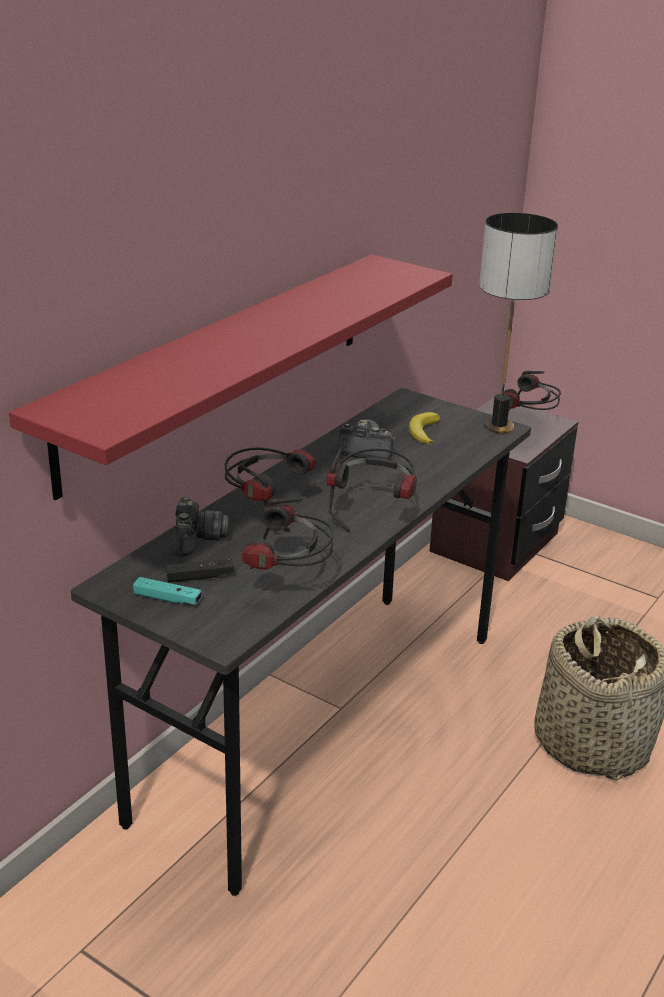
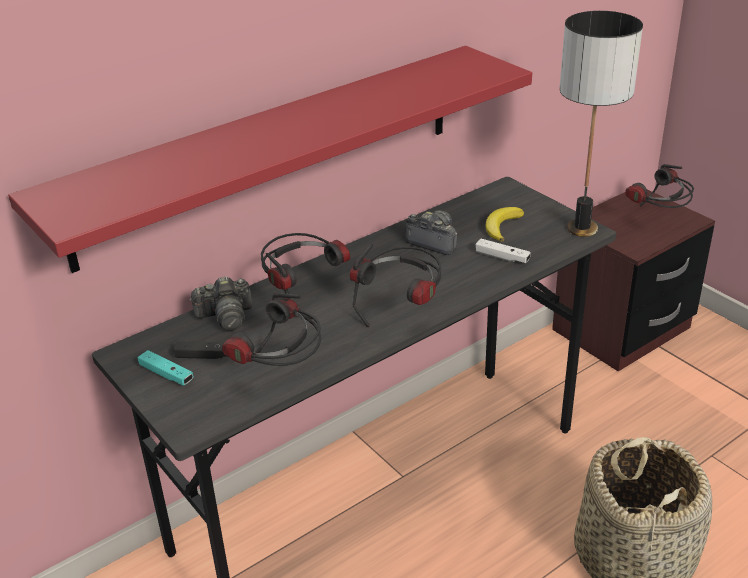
camera: 20 degrees right, 5 degrees up
(196, 540) = (225, 317): camera -> camera turned 60 degrees clockwise
(439, 458) = (502, 257): none -> white game controller

